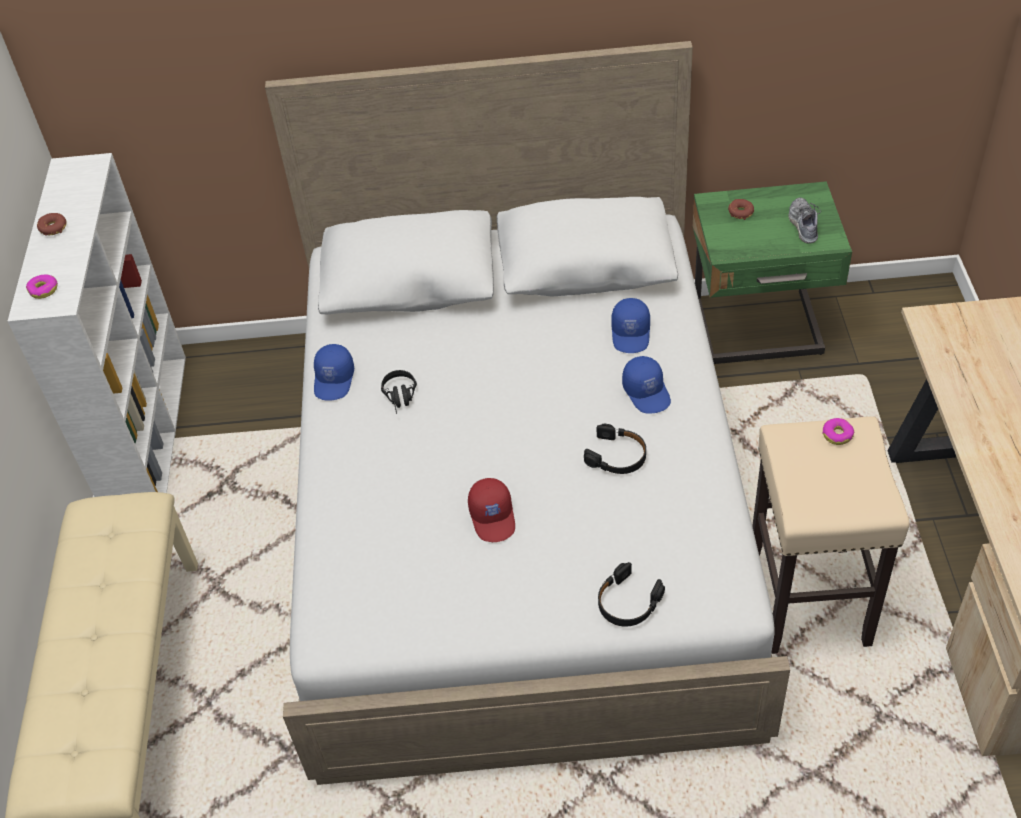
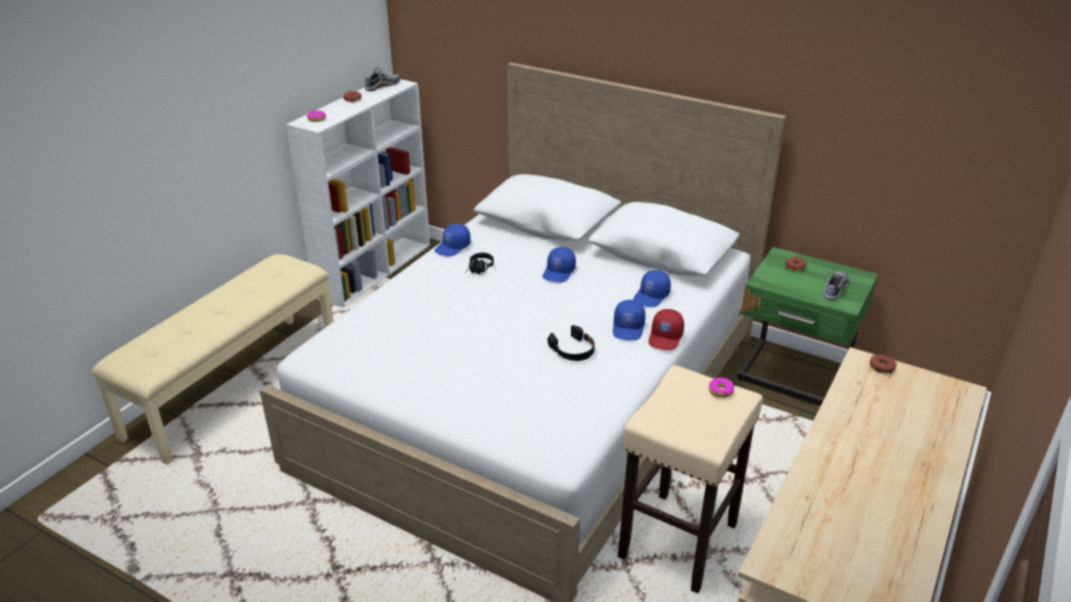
camera: 30 degrees right, 15 degrees down
(67, 182) = (382, 86): none -> shoe
(493, 517) = (465, 345): red cap -> red cap (666, 338)
(499, 352) = (559, 272): none -> blue cap
(628, 602) = (494, 423): black headphones -> none
(950, 319) = (881, 367): none -> donut

